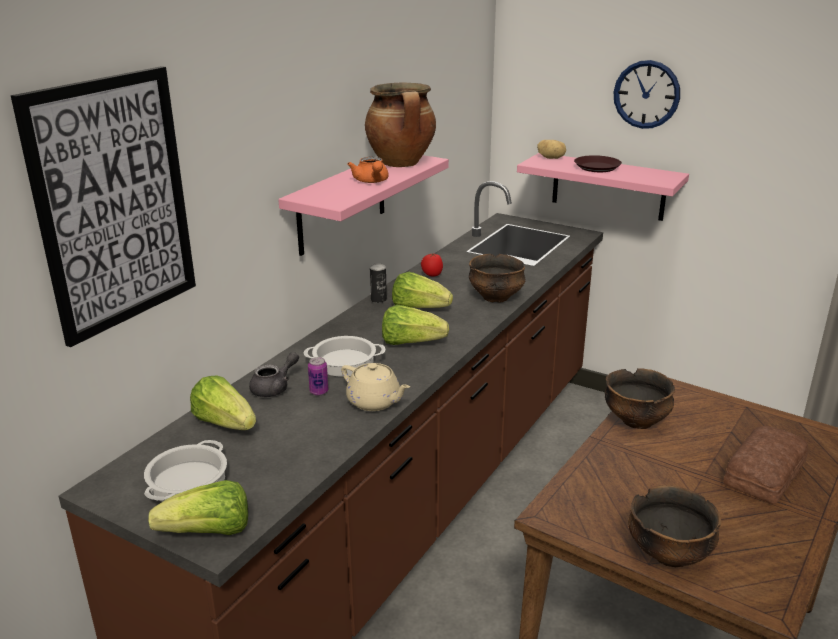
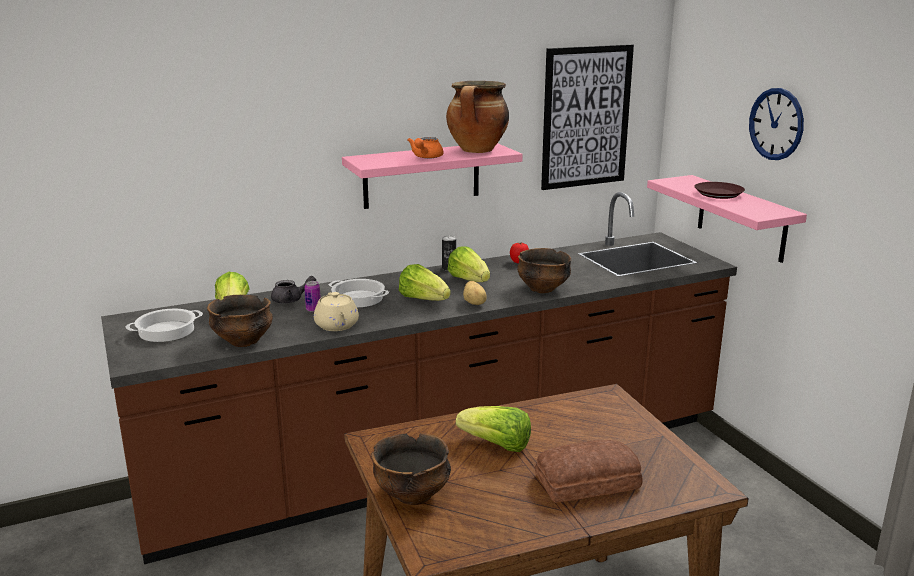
camera: 35 degrees right, 5 degrees down
(114, 204) = (174, 128): picture -> picture (586, 117)
(208, 533) = (136, 358): lettuce -> lettuce (496, 445)
(551, 158) = (691, 180): potato -> potato (474, 303)
(636, 420) = (542, 411): bowl -> bowl (243, 341)

